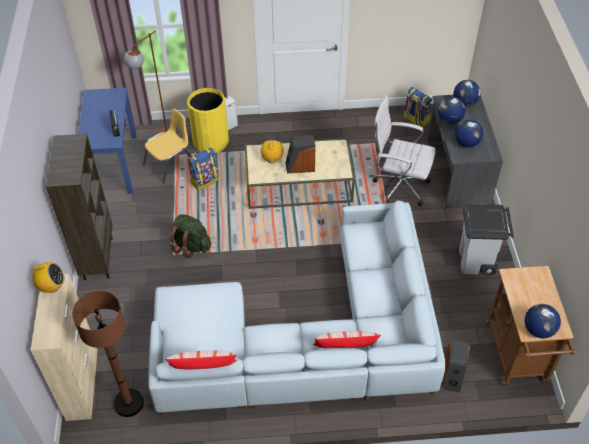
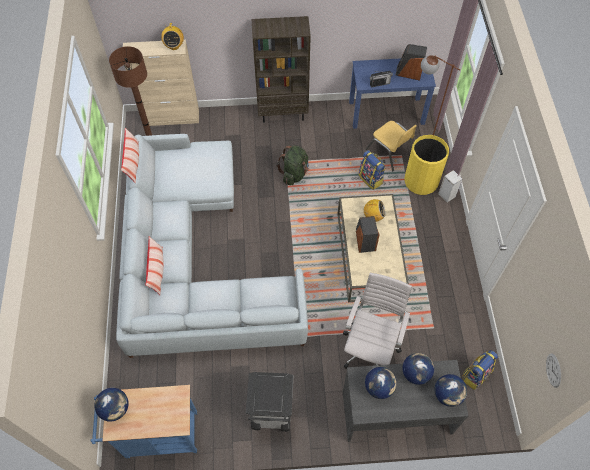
camera: 90 degrees right, 10 degrees up
(452, 376) = (145, 373): speaker -> speaker (408, 72)
(460, 14) = (553, 370): none -> wall clock
(517, 357) = (157, 435): brown cart -> blue cart

